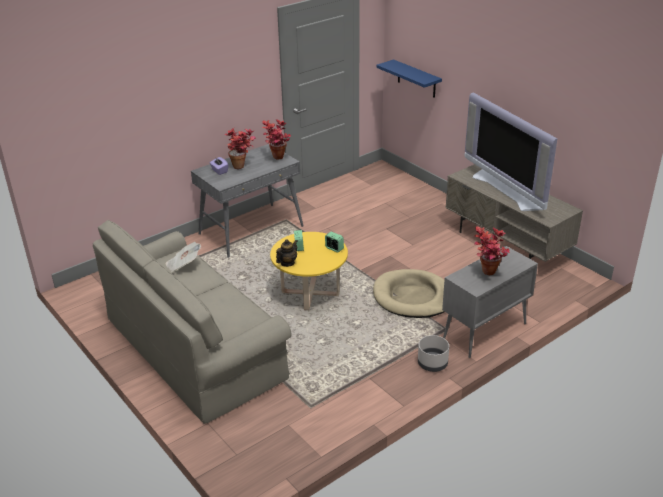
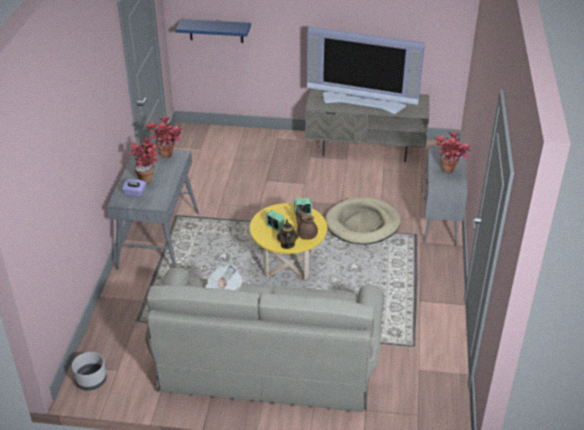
camera: 45 degrees left, 5 degrees up
(313, 264) = (306, 234): none -> brown teapot
(432, 364) = (441, 264): grey planter -> grey planter (91, 380)

